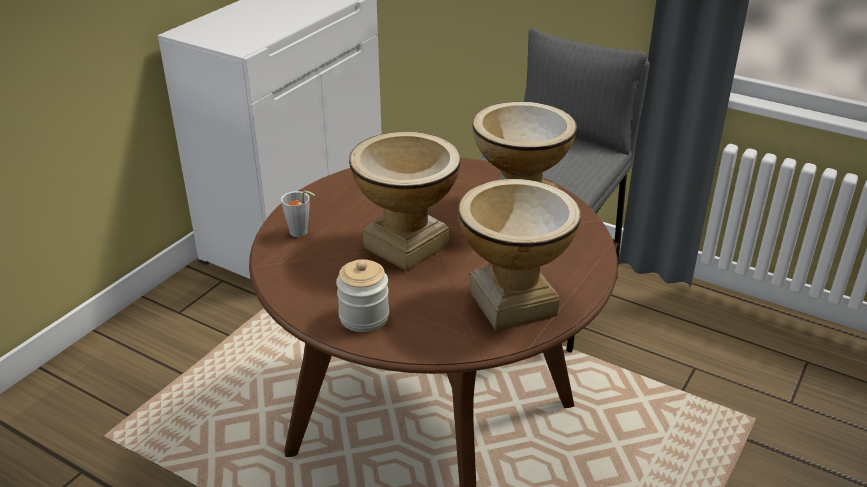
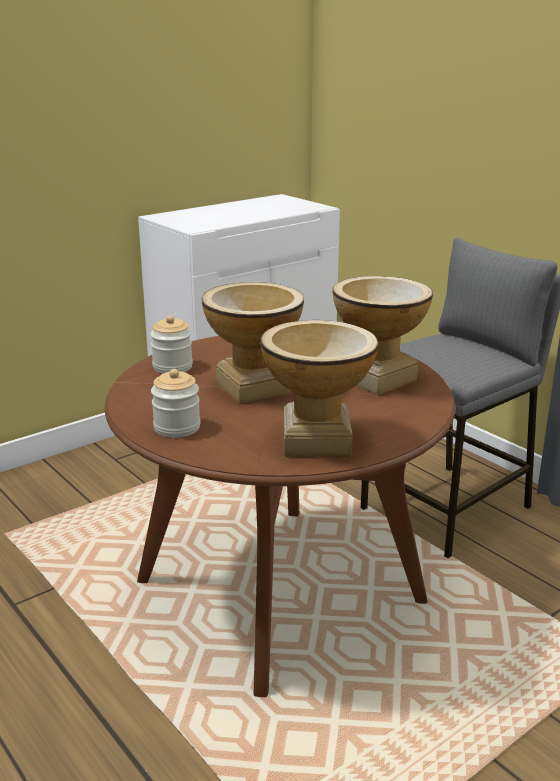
camera: 20 degrees right, 10 degrees down
(301, 233) = (172, 367): grey cup -> jar

